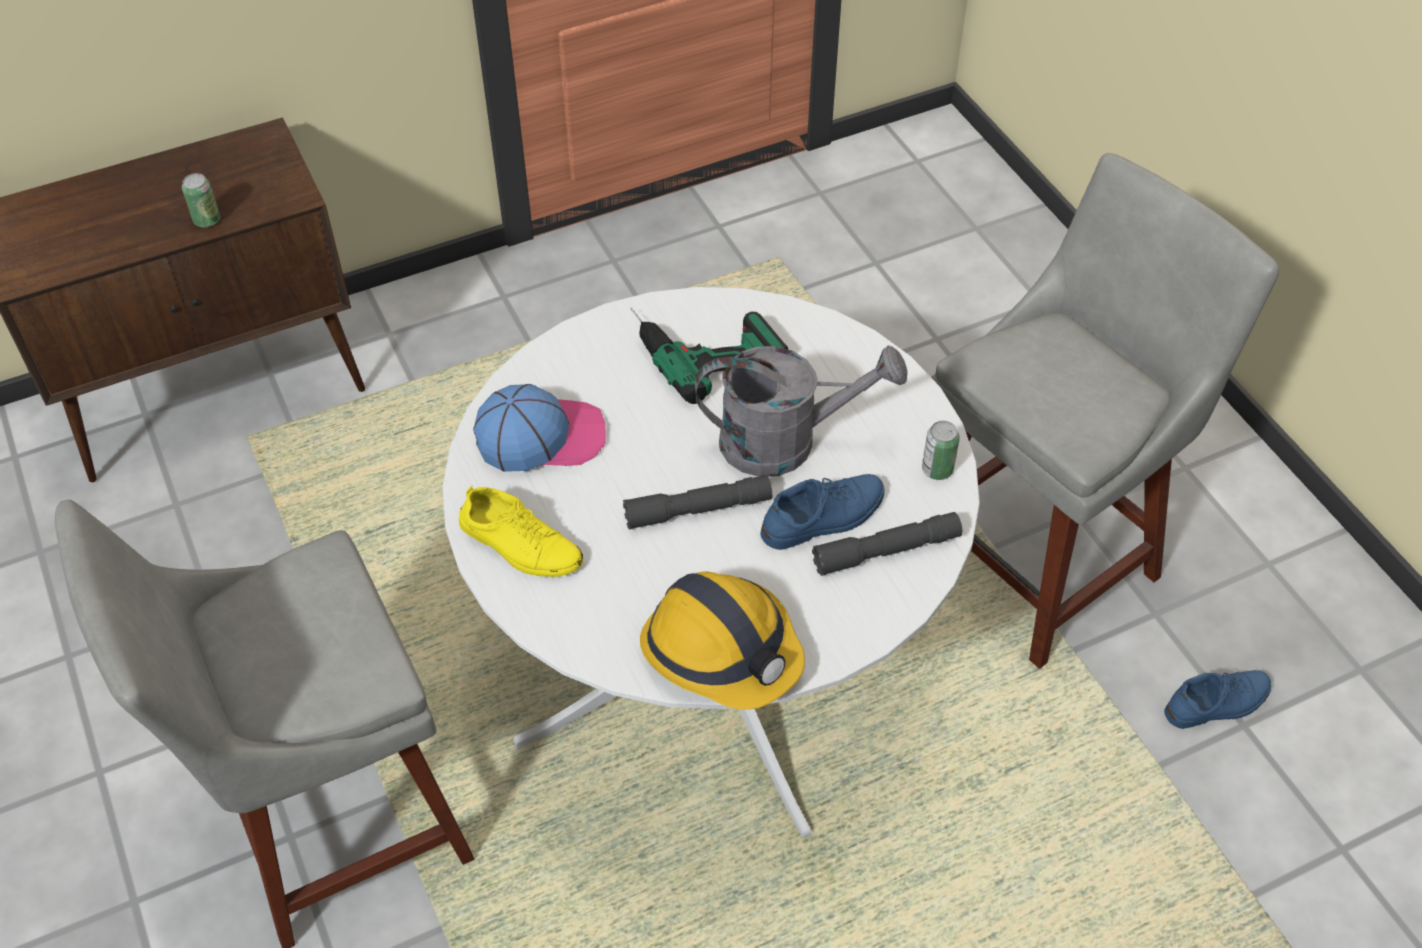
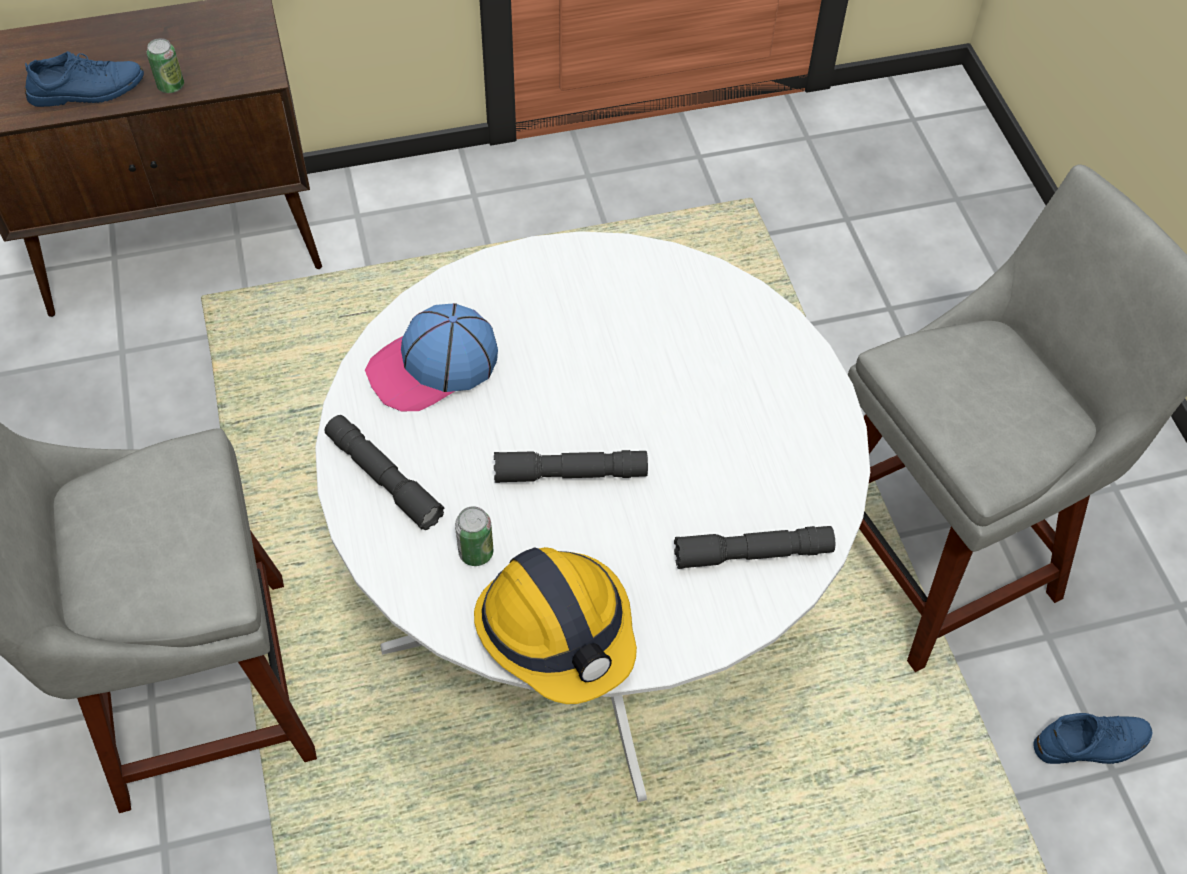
camera: 10 degrees right, 5 degrees up
(520, 544) = (384, 478): yellow shoe -> grey flashlight
(541, 436) = (433, 367): cap -> cap turned 150 degrees clockwise
(702, 345) = (618, 297): power drill -> none
(786, 441) = (678, 415): grey watering can -> none
(823, 517) = (696, 504): blue shoe -> blue shoe (87, 90)
(937, 470) = (827, 474): can -> can (476, 552)

